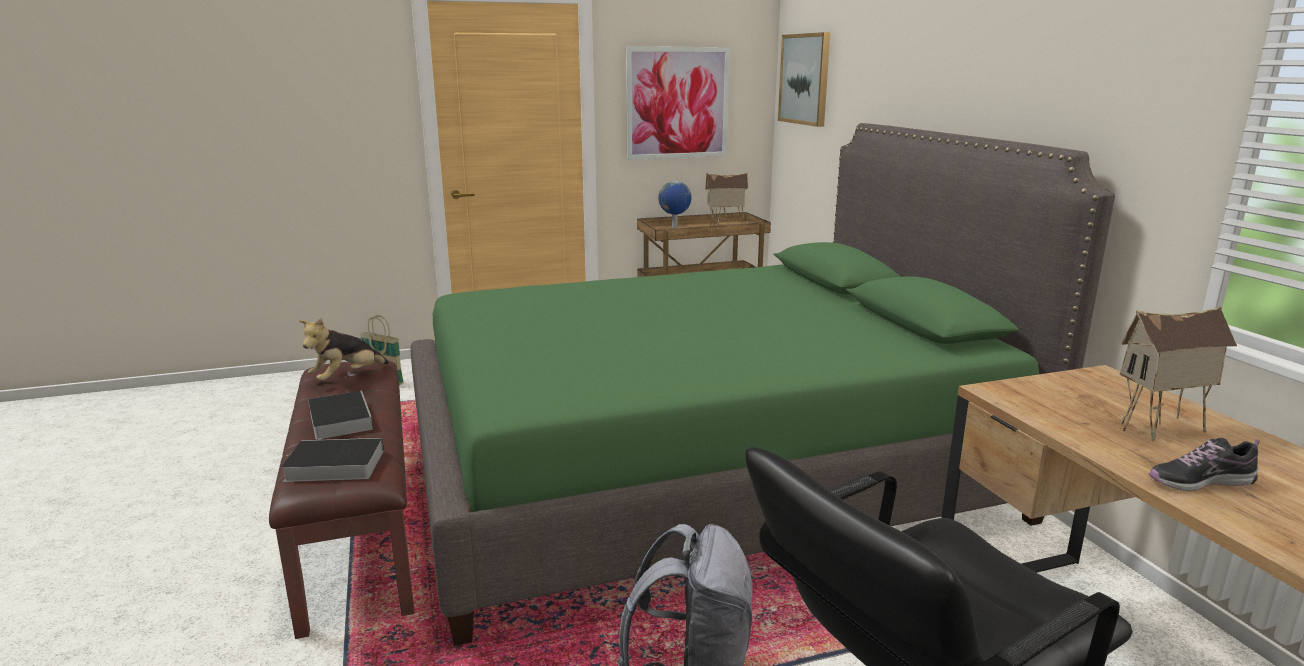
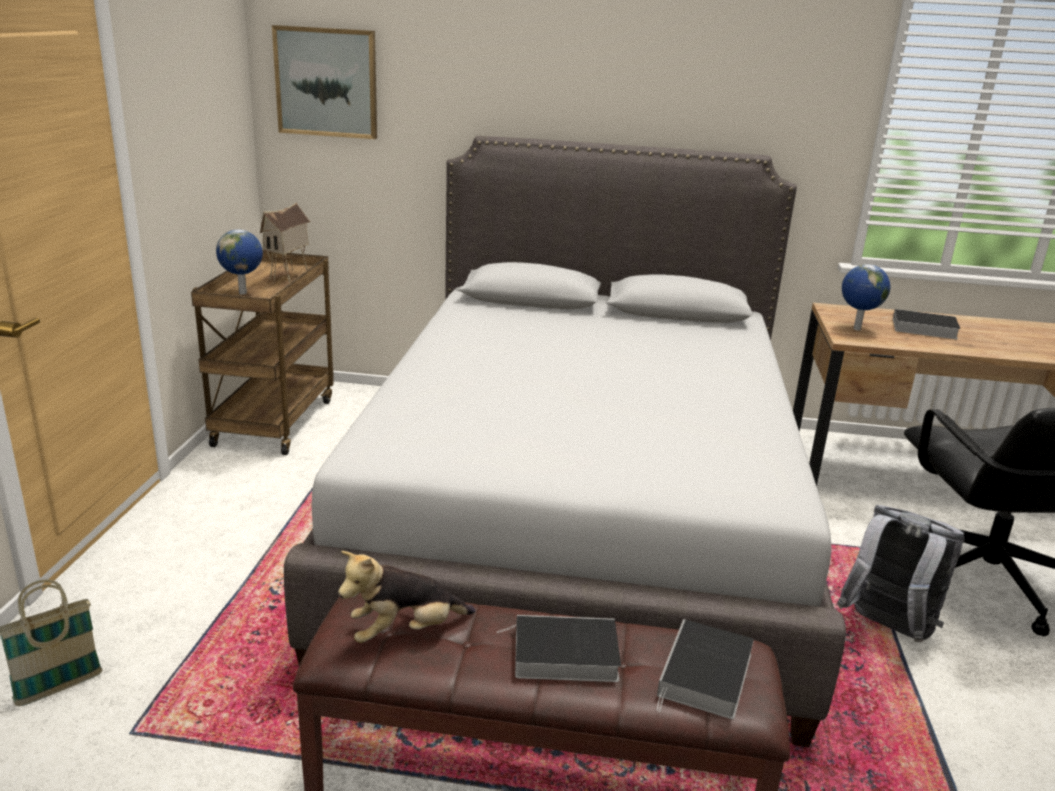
camera: 65 degrees left, 5 degrees up
(346, 377) = (405, 632): plush toy -> plush toy turned 90 degrees clockwise
(677, 103) = (191, 123): picture -> none
(703, 472) = (579, 521): green bed -> grey bed
(1048, 393) = (856, 329): none -> globe
(1160, 430) = (922, 328): toy house -> book
(1199, 481) = (989, 345): shoe -> none

